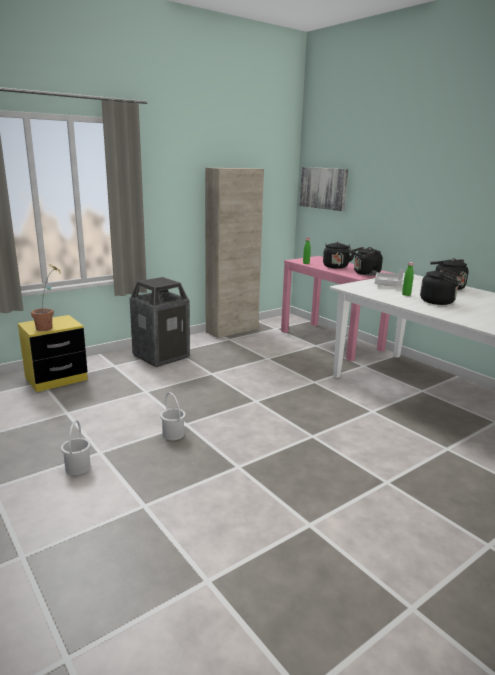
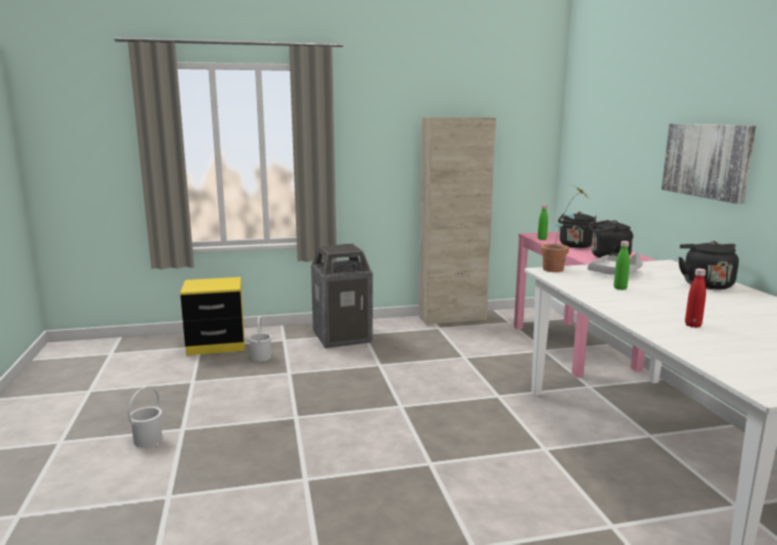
camera: 25 degrees right, 5 degrees down
(49, 328) = (206, 288): potted plant -> potted plant (560, 269)
(173, 434) = (271, 425): white bucket -> white bucket (261, 357)
(324, 188) = (585, 141): picture -> picture (707, 160)
(439, 302) = (658, 303): black kettle -> none
(476, 314) = (692, 325): none -> red bottle

